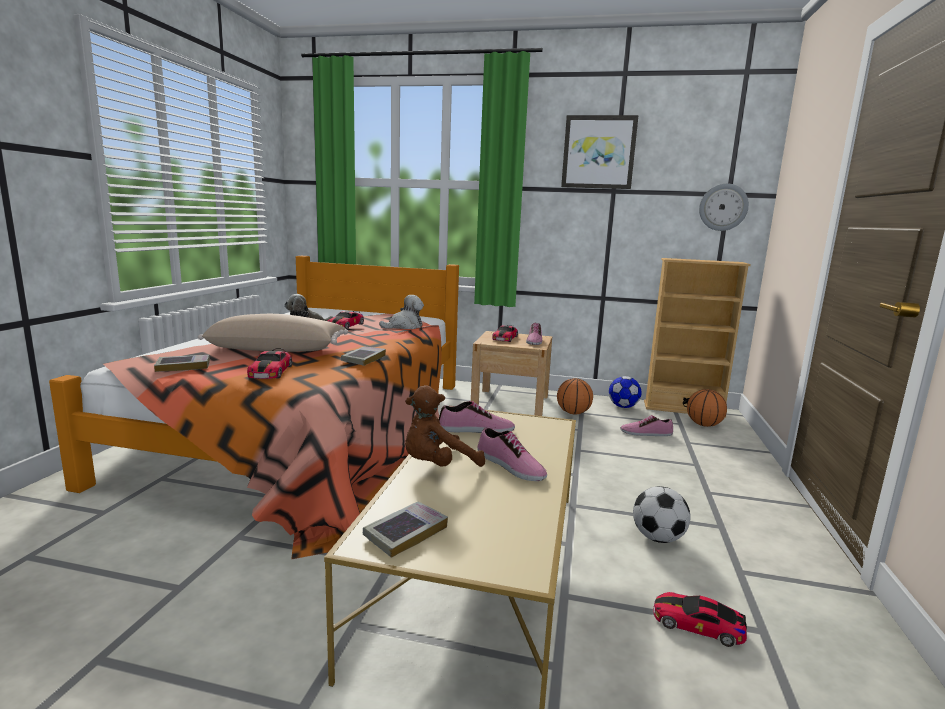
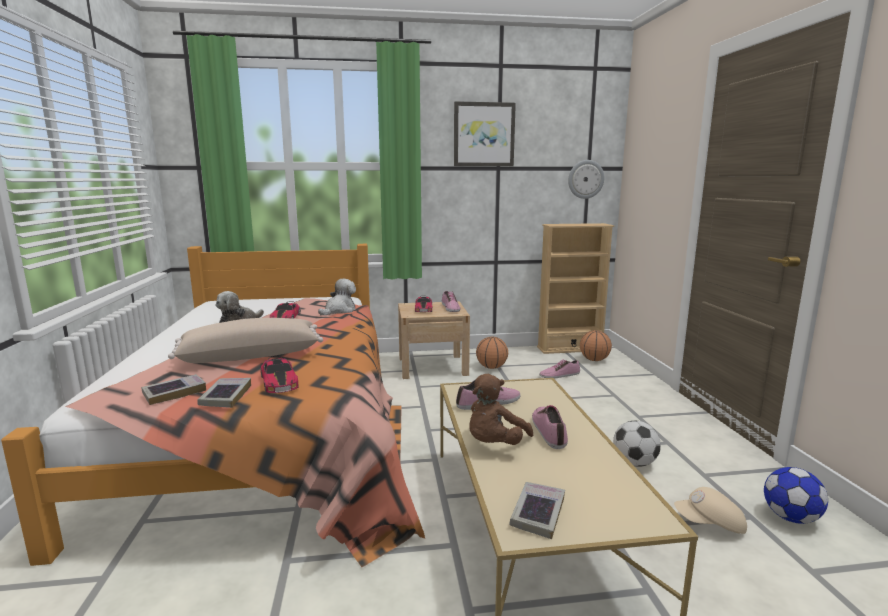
camera: 20 degrees left, 0 degrees up
(363, 359) = (350, 352): book -> book (226, 396)
(510, 466) = (550, 431): shoe -> shoe turned 120 degrees counterclockwise
(623, 407) = (525, 354): football -> football (790, 517)
(697, 624) = (710, 524): toy car -> beige cap

